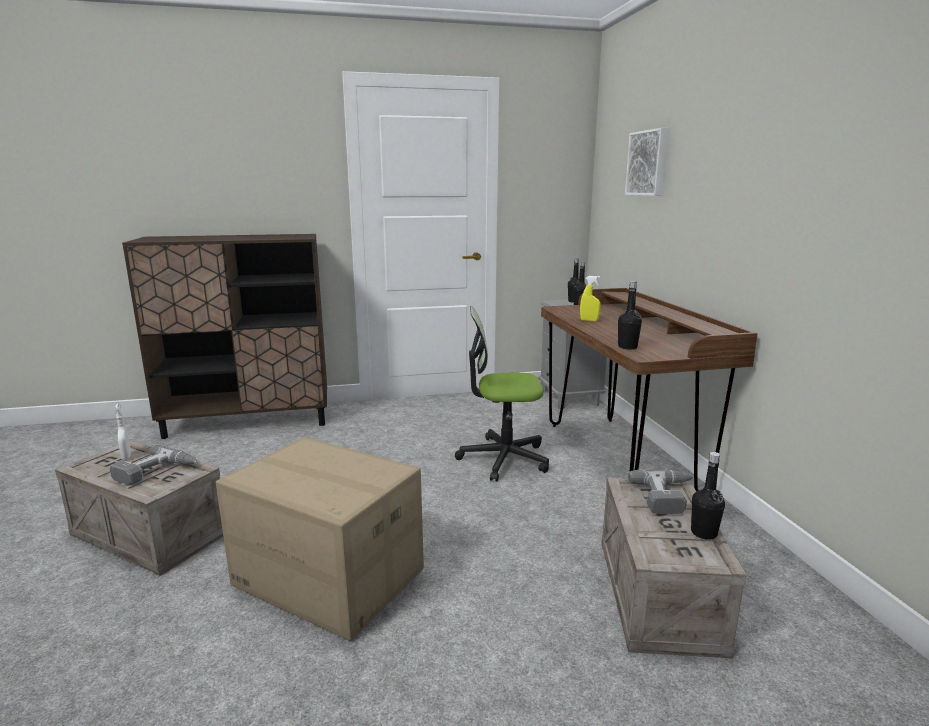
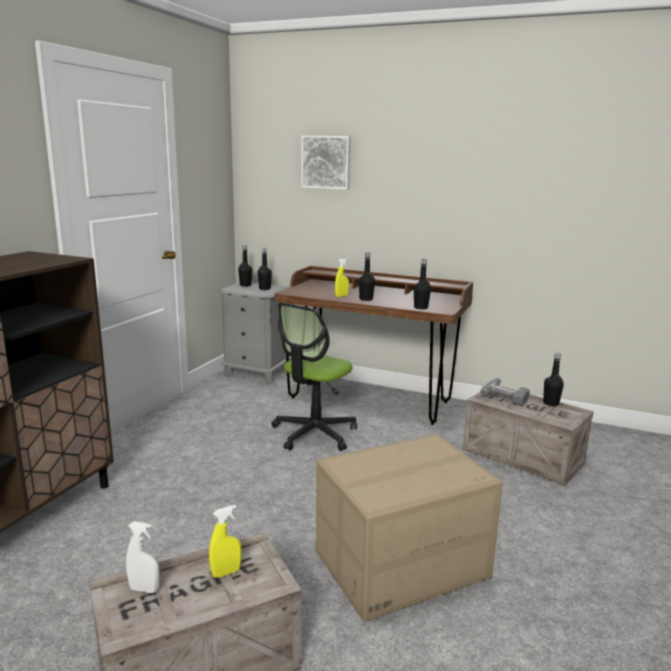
camera: 55 degrees left, 0 degrees up
(156, 472) = (226, 572): power drill -> yellow spray bottle
(601, 328) = (366, 299): none -> black bottle

